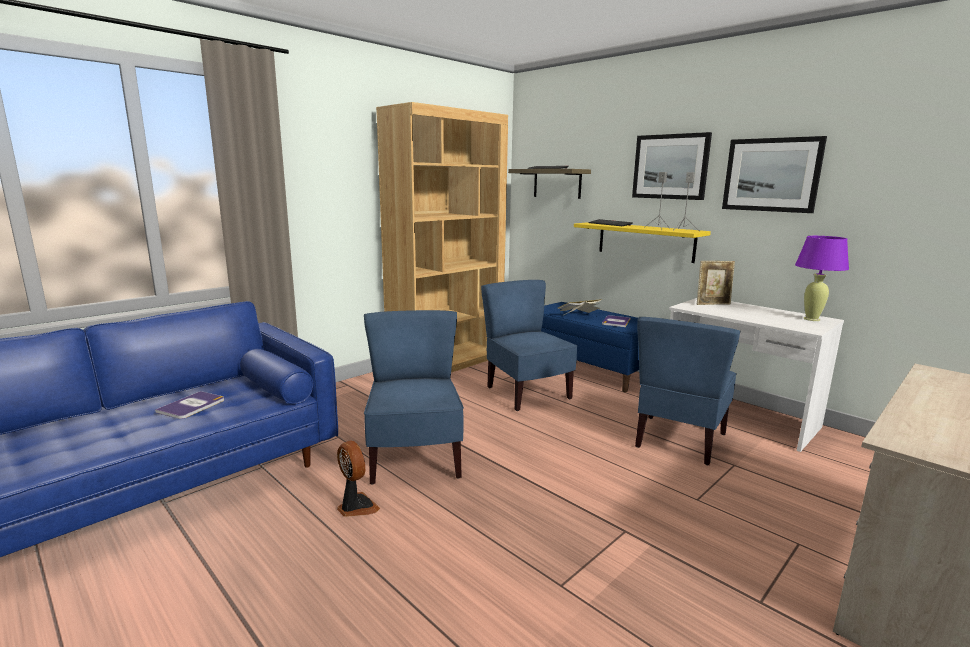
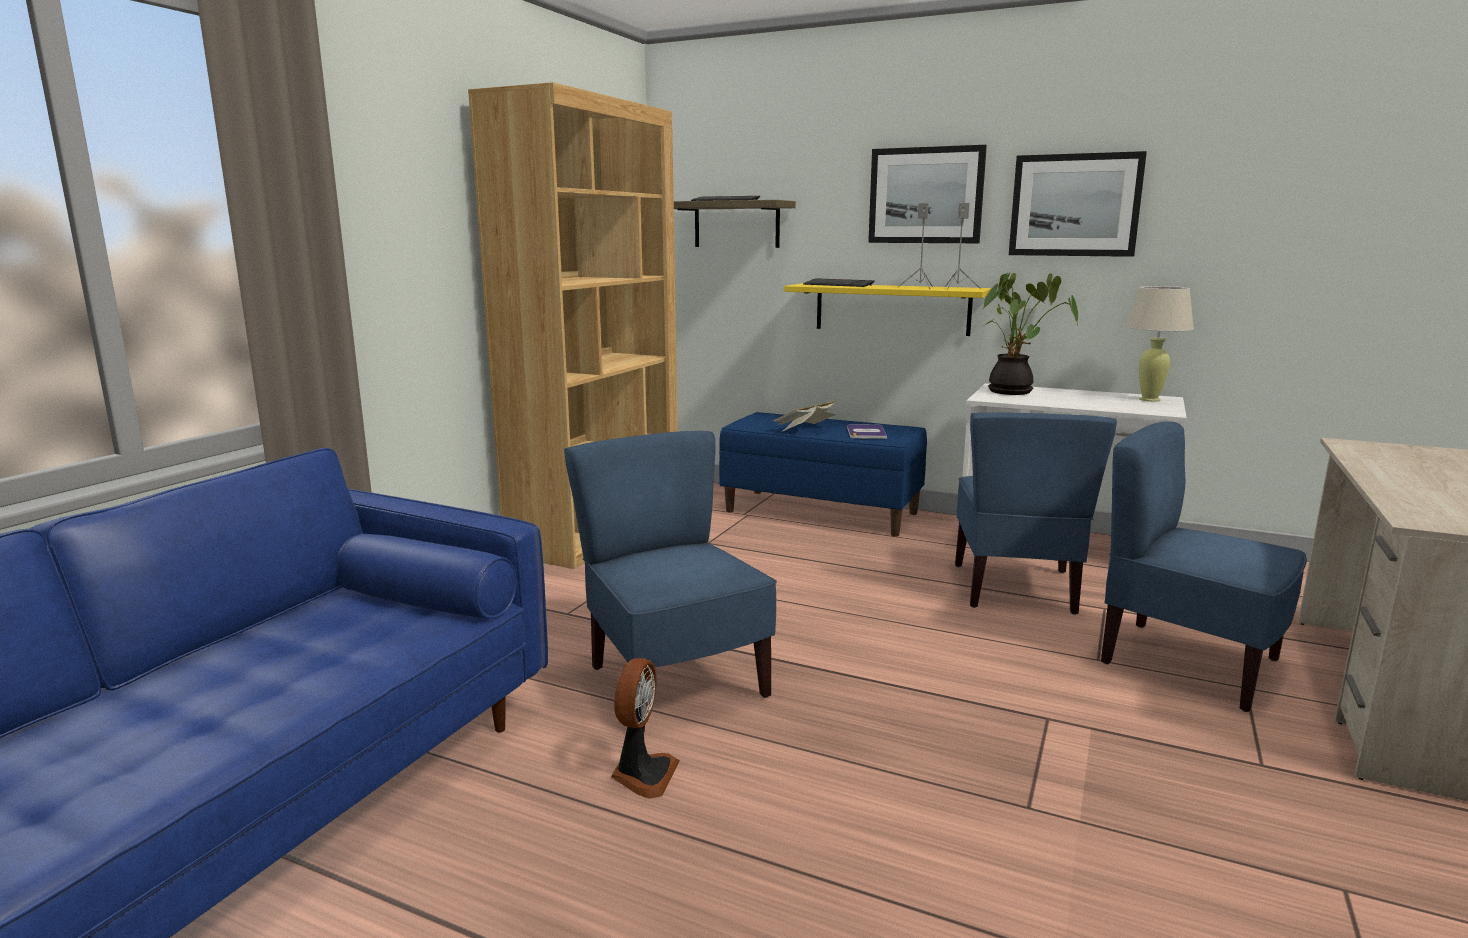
camera: 20 degrees left, 0 degrees up
(192, 406) = (300, 653): book -> none
(356, 507) = (643, 774): fan -> fan turned 75 degrees clockwise
(526, 393) = (762, 558): blue chair -> blue chair (1188, 663)
(713, 304) = (1014, 392): picture frame -> potted plant
(811, 319) = (1149, 399): purple table lamp -> beige table lamp

